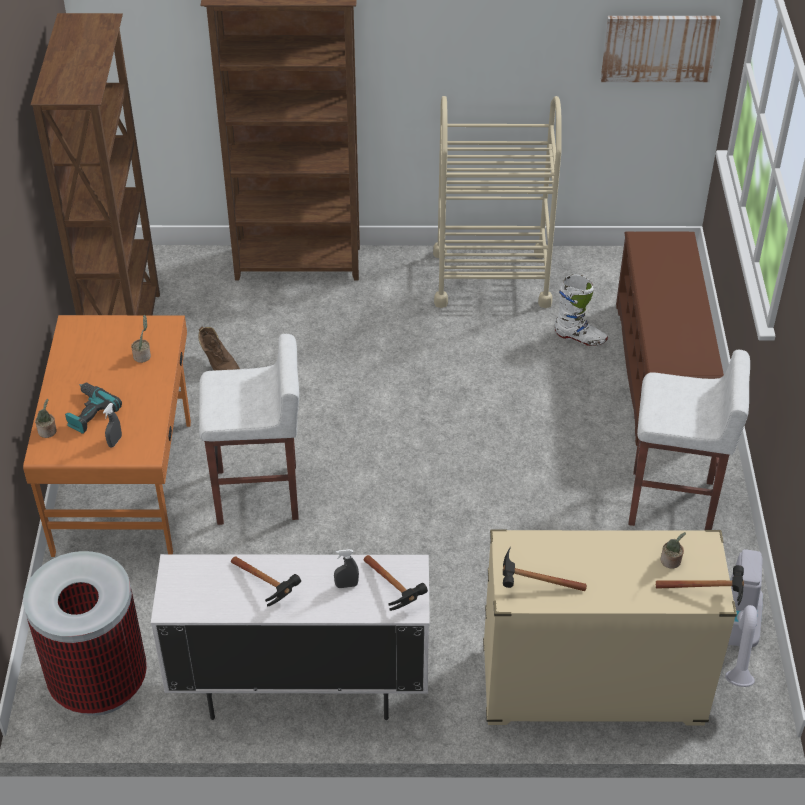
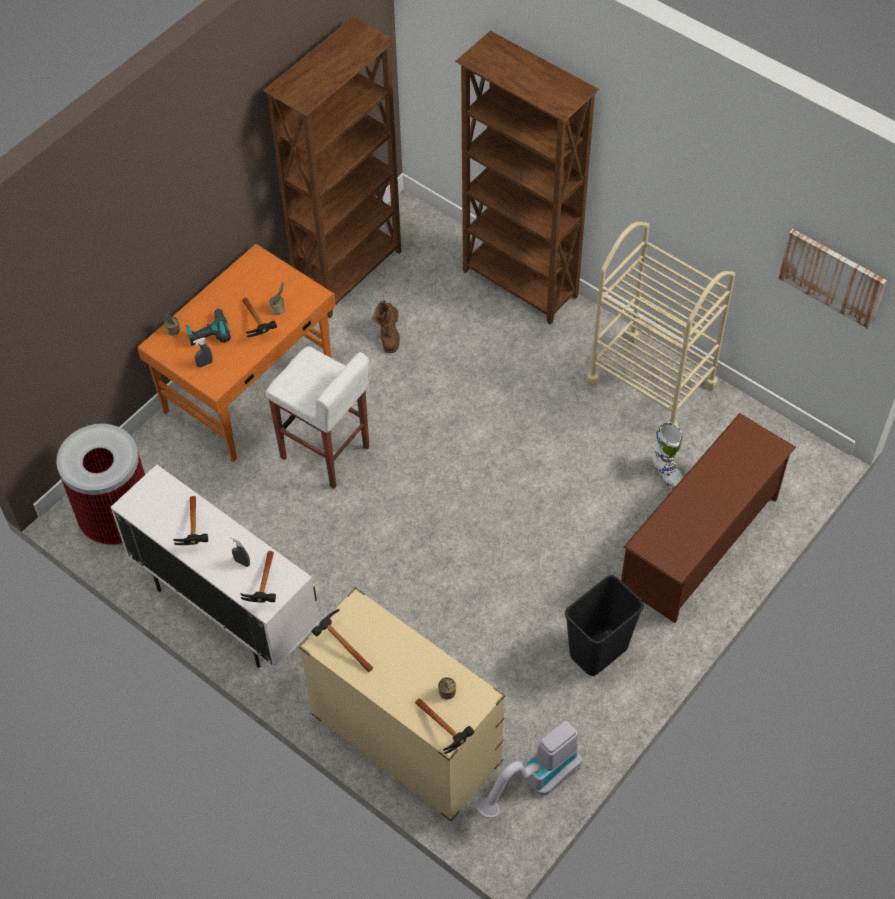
camera: 40 degrees right, 10 degrees up
(138, 381) = (258, 327): none -> hammer
(672, 504) = (598, 652): white stool -> black trash can

